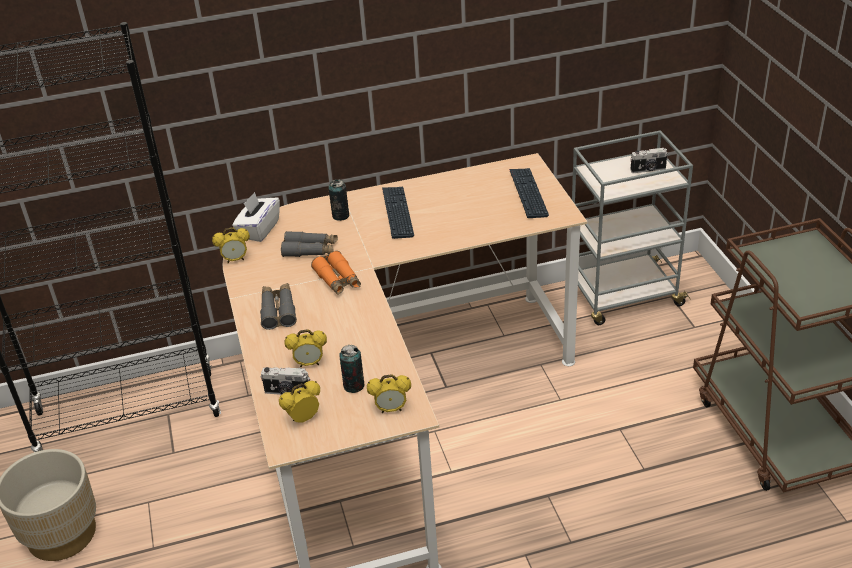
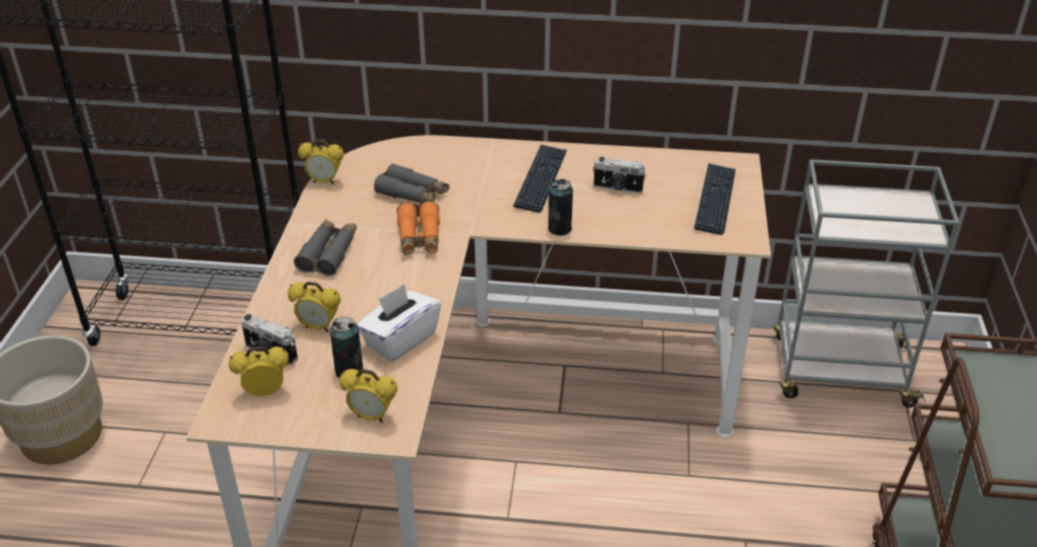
camera: 20 degrees right, 0 degrees up
(259, 230) = (373, 155): white tissue box -> white tissue box (400, 339)
(340, 216) = (473, 164): can -> can (559, 229)
(648, 170) = (902, 214): camera -> camera (617, 188)

